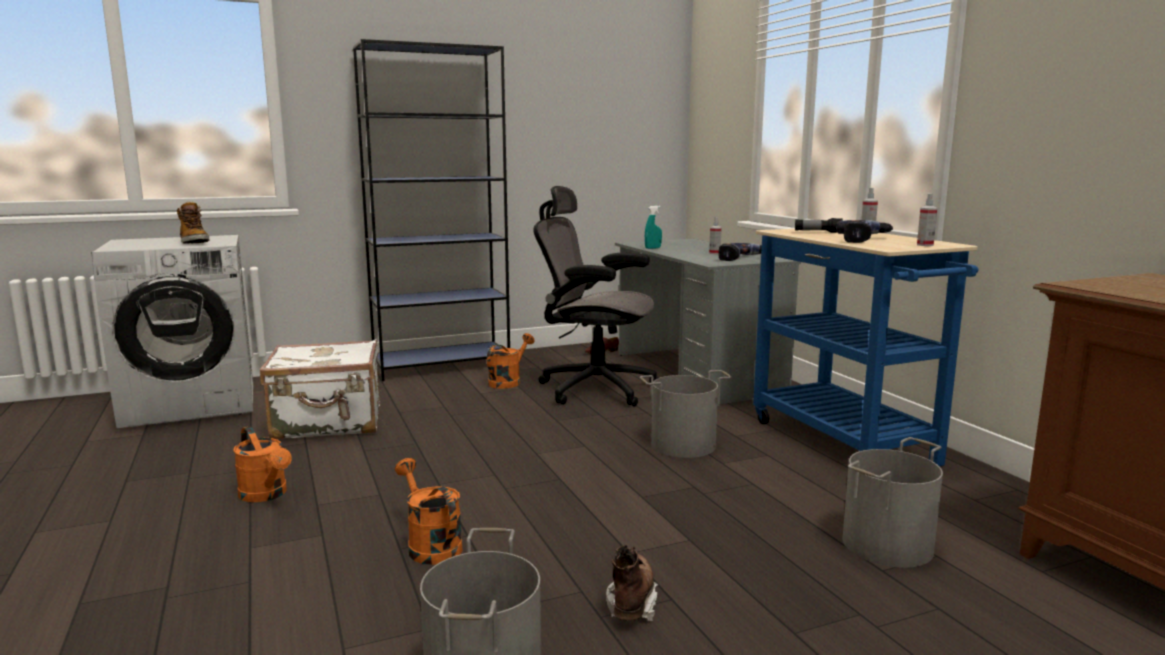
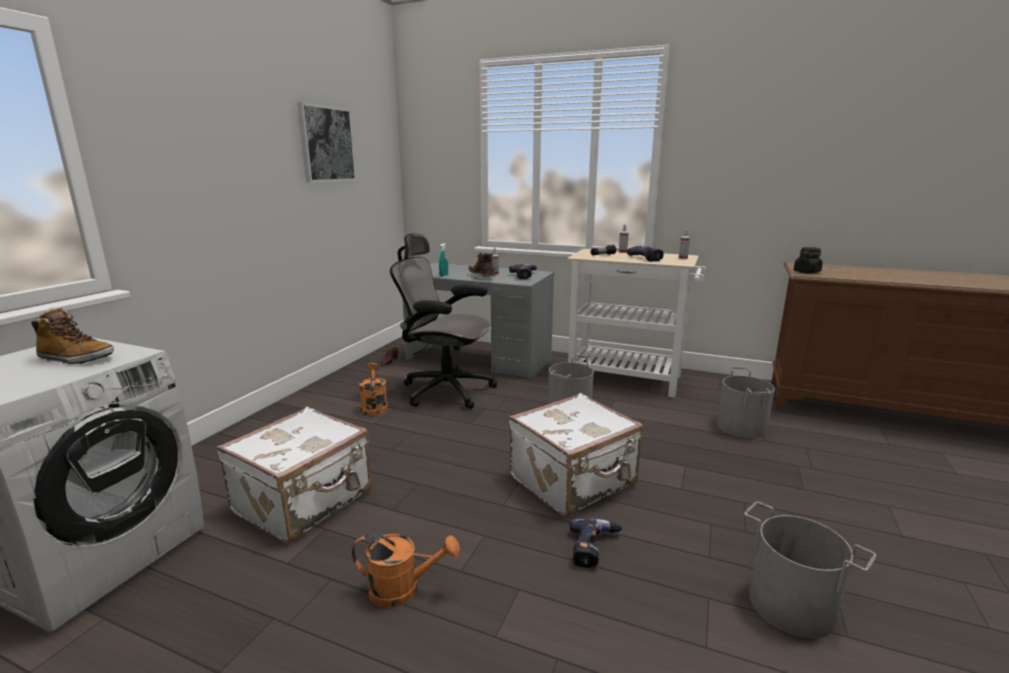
camera: 45 degrees left, 5 degrees up
(430, 545) = (594, 549): orange watering can -> power drill
(442, 366) = (289, 411): blue bookcase -> none
(535, 497) = (574, 482): none -> white suitcase
(559, 86) = (327, 144): none -> picture
(596, 389) = (446, 391): office chair -> office chair turned 45 degrees clockwise
(632, 602) = (738, 515): brown boot -> brown boot (481, 277)
(844, 443) = (627, 379): blue cart -> white cart
(1101, 283) = (806, 272): none -> black jar

